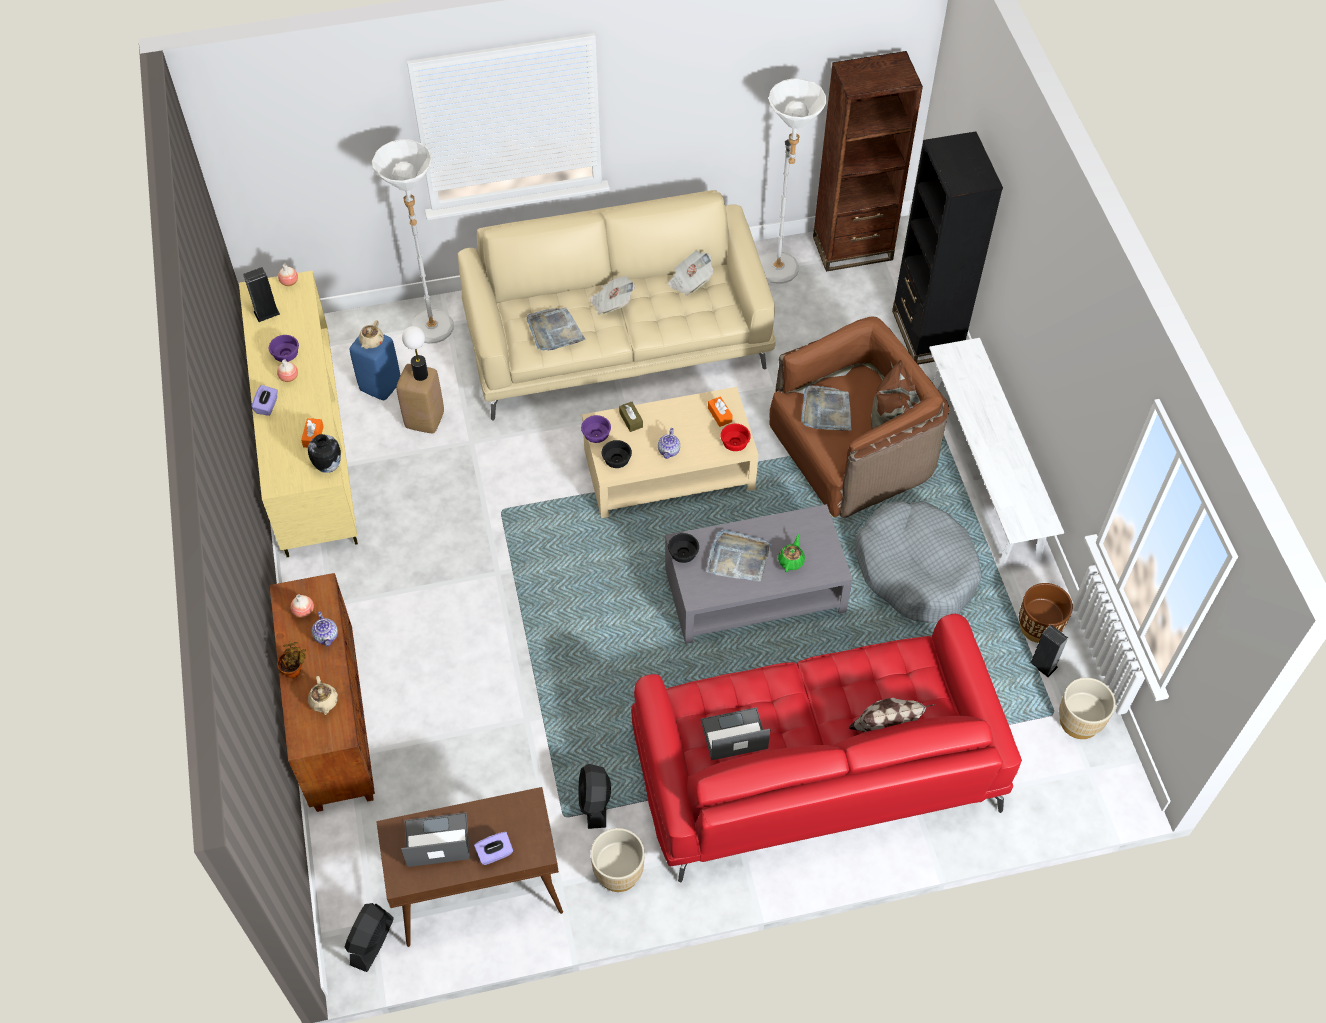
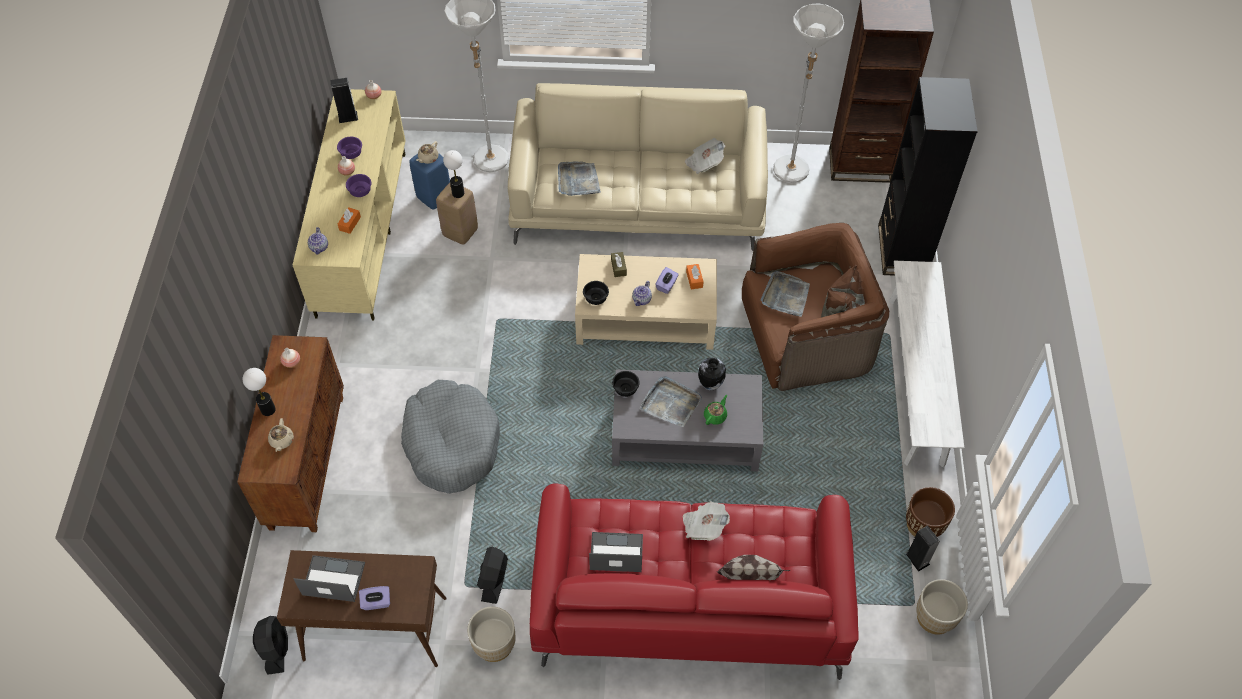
camera: 15 degrees right, 0 degrees up
(267, 406) = (322, 191): purple tissue box -> purple tissue box (666, 285)
(295, 670) = (268, 409): potted plant -> table lamp
(326, 636) = (302, 387): teapot -> teapot (319, 247)
(328, 467) = (353, 250): vase -> vase (710, 384)
(371, 942) = (276, 649): black fan -> black fan turned 135 degrees clockwise
(596, 434) = (586, 273): purple bowl -> purple bowl (360, 191)
(612, 303) = (633, 167): newspaper -> newspaper (704, 526)
(734, 443) = (699, 305): red bowl -> none
(915, 570) = (829, 450): grey dog bed -> grey dog bed (451, 443)

